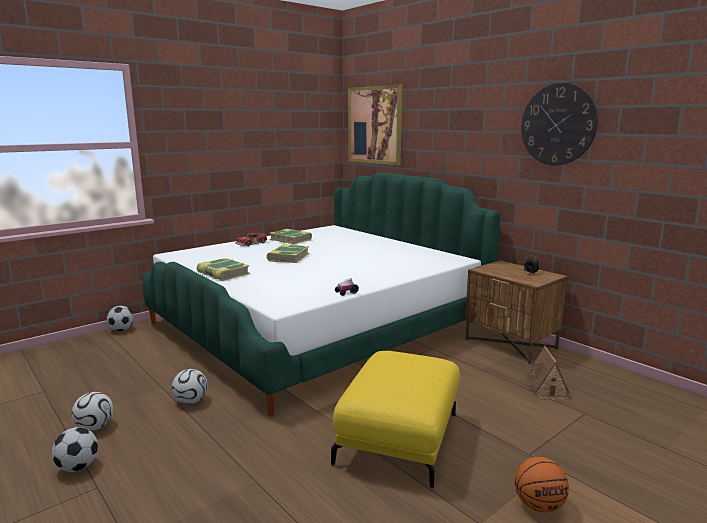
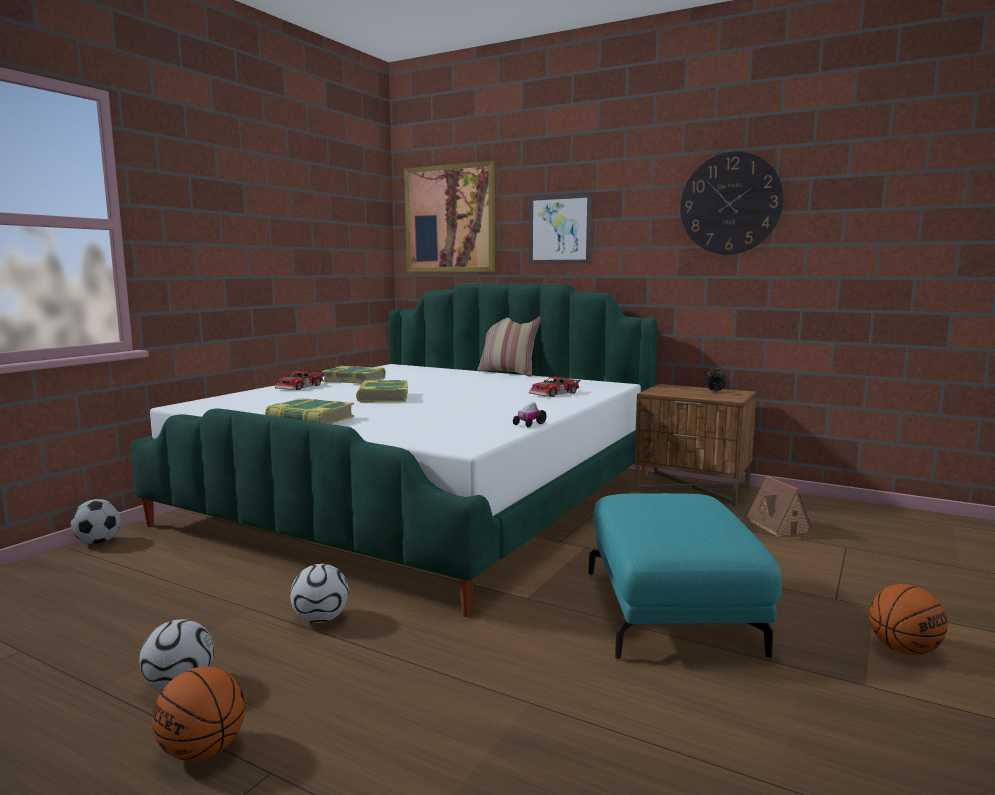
camera: 20 degrees left, 5 degrees down
(77, 467) = (202, 751): football -> basketball
(400, 240) = (508, 372): none -> pillow
(400, 439) = (673, 612): yellow ottoman -> turquoise ottoman
(404, 265) = (555, 394): none -> toy car
(441, 137) = (559, 229): none -> picture

